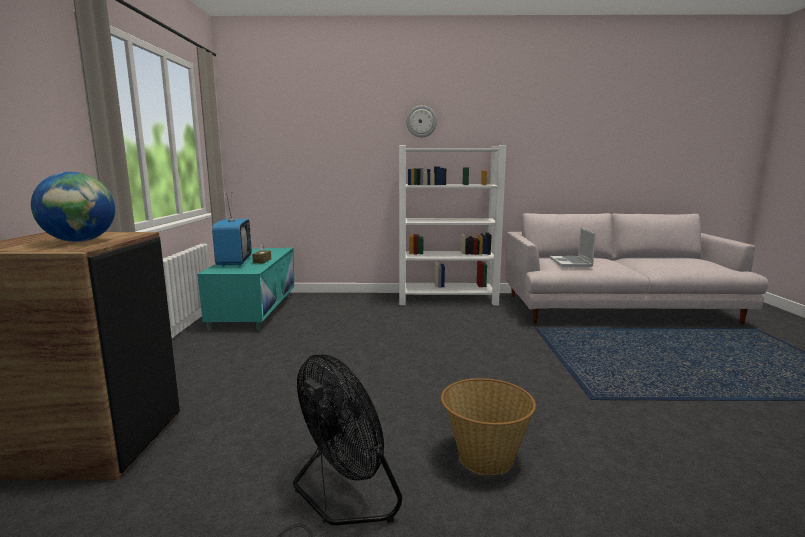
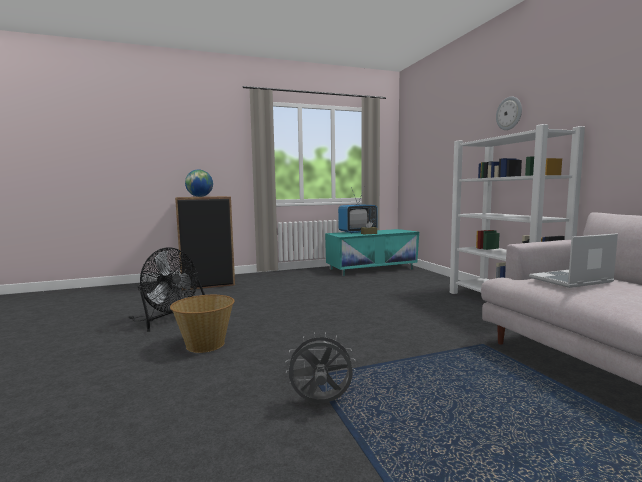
camera: 70 degrees right, 5 degrees down
(640, 404) = (320, 403): none -> grey fan

